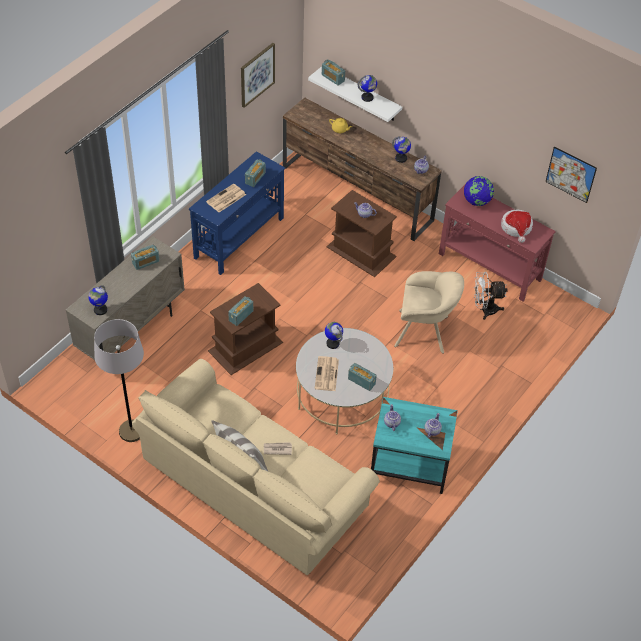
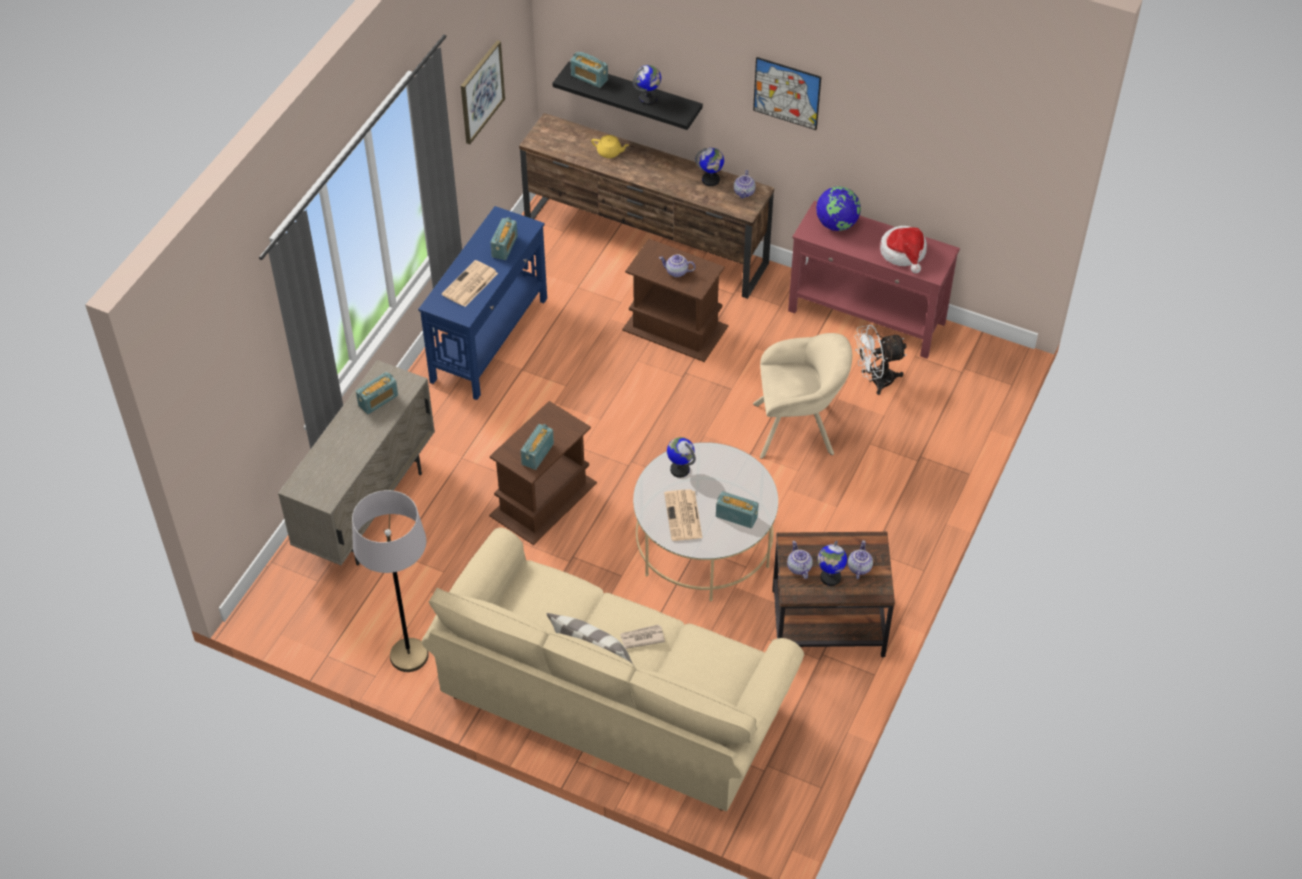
camera: 10 degrees left, 0 degrees up
(100, 310) = (330, 483): globe -> globe (830, 577)
(361, 94) = (635, 95): white shelf -> black shelf
(409, 464) = (827, 624): turquoise side table -> brown side table
(571, 174) = (974, 162): picture -> picture (787, 93)

